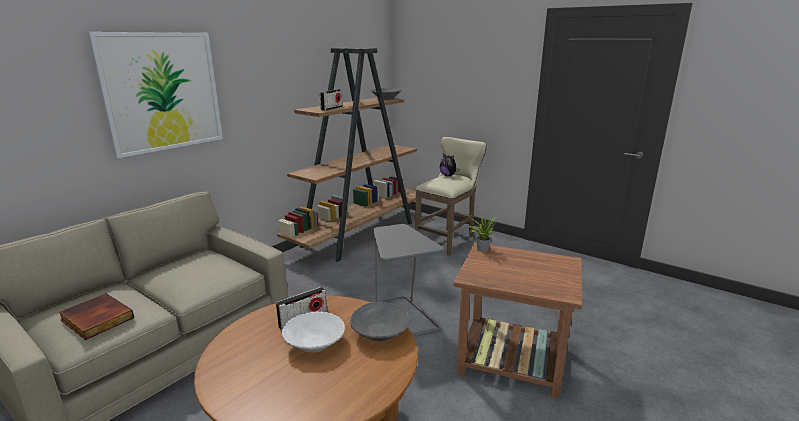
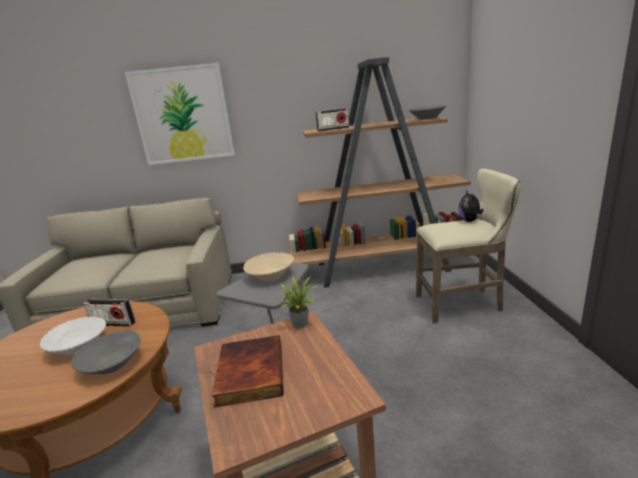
camera: 50 degrees right, 0 degrees up
(95, 319) = (76, 272): book -> book (249, 372)
(396, 237) = (270, 276): none -> beige bowl

